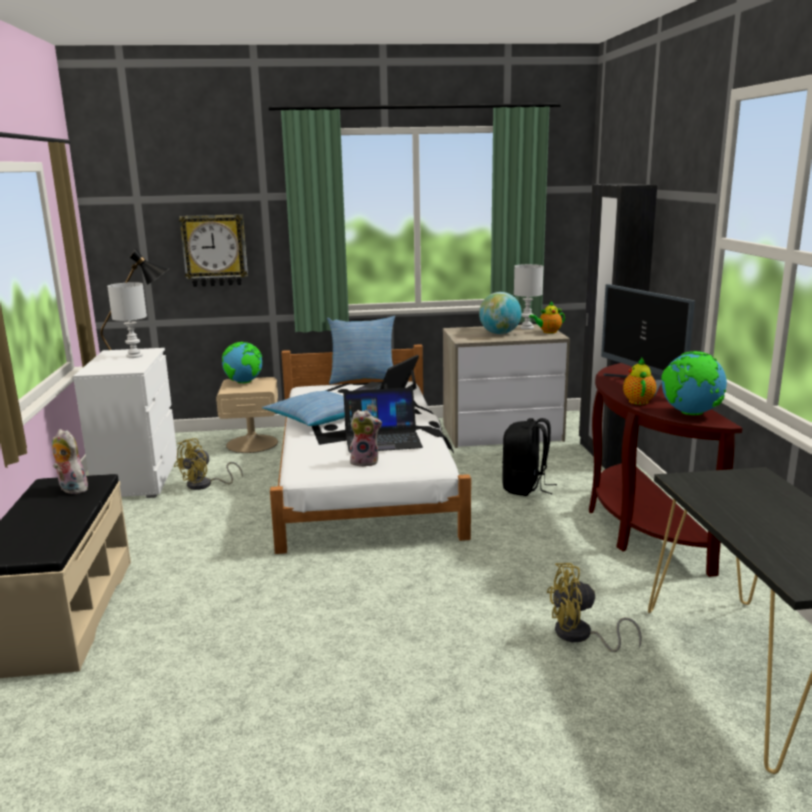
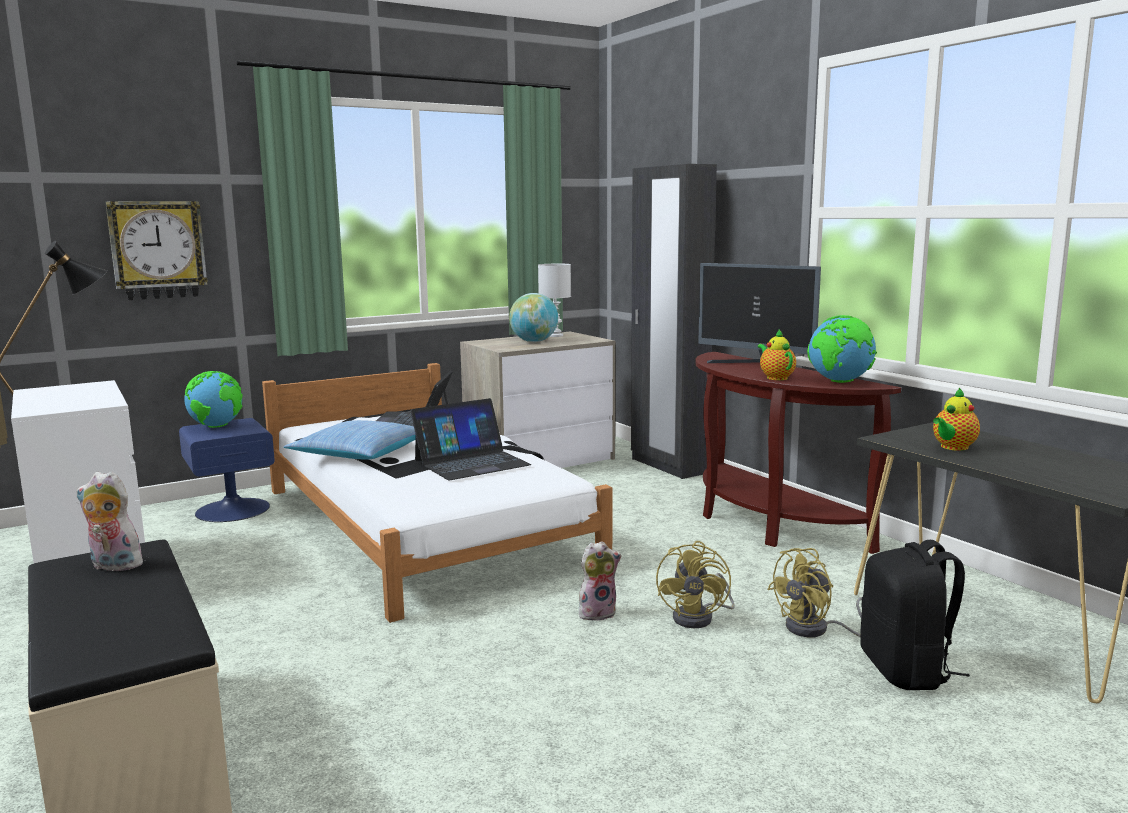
camera: 25 degrees left, 5 degrees down
(135, 356) = (82, 391): white table lamp -> none
(205, 485) = (209, 565): yellow fan -> yellow fan (700, 617)
(252, 443) = (232, 509): beige nightstand -> blue nightstand
(363, 379) = (369, 412): pillow -> none
(365, 462) = (478, 487): plush toy -> plush toy (597, 612)
(525, 488) = (619, 506): black backpack -> black backpack (906, 671)
(548, 332) = (584, 337): teapot -> teapot (952, 447)

